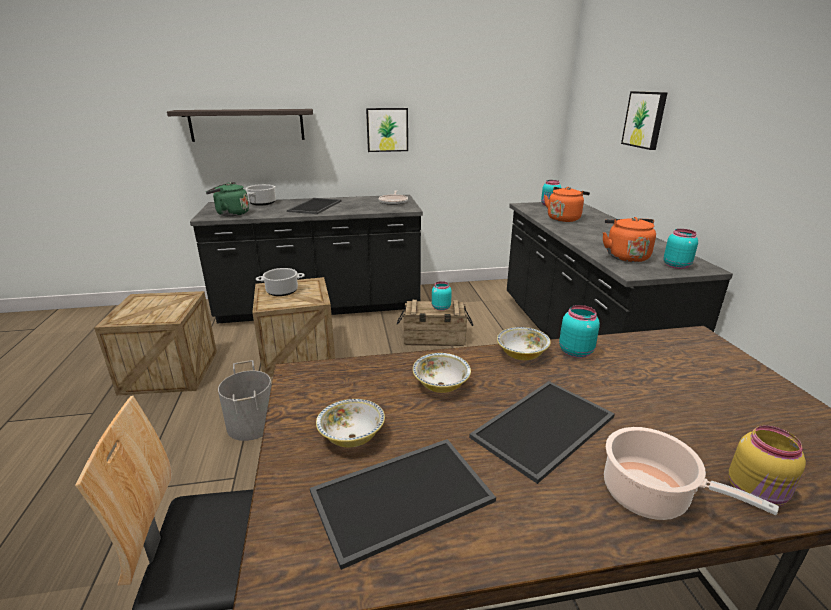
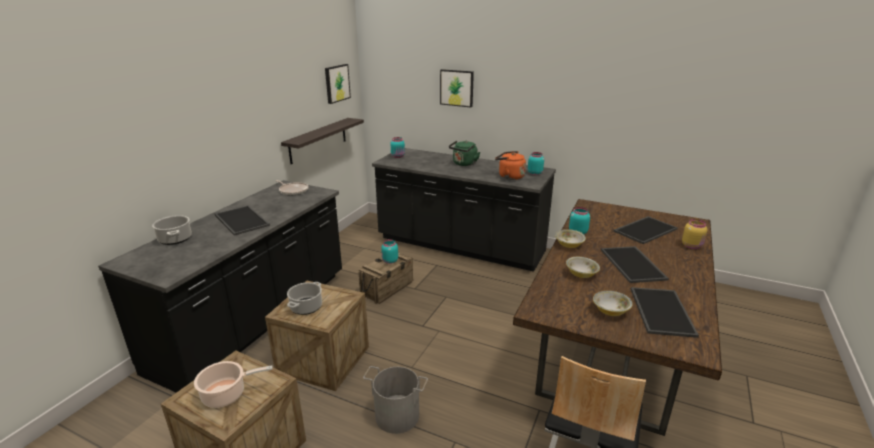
camera: 55 degrees left, 0 degrees up
(230, 214) = (184, 262): green kettle -> green kettle (464, 164)
(247, 125) = (127, 156): shelf -> shelf (318, 140)
(387, 129) = (256, 125): picture -> picture (336, 83)
(564, 218) = (430, 163): orange kettle -> none
(650, 496) = (685, 263): cooking pot -> cooking pot (227, 394)
(714, 413) = (645, 229): none -> tray

